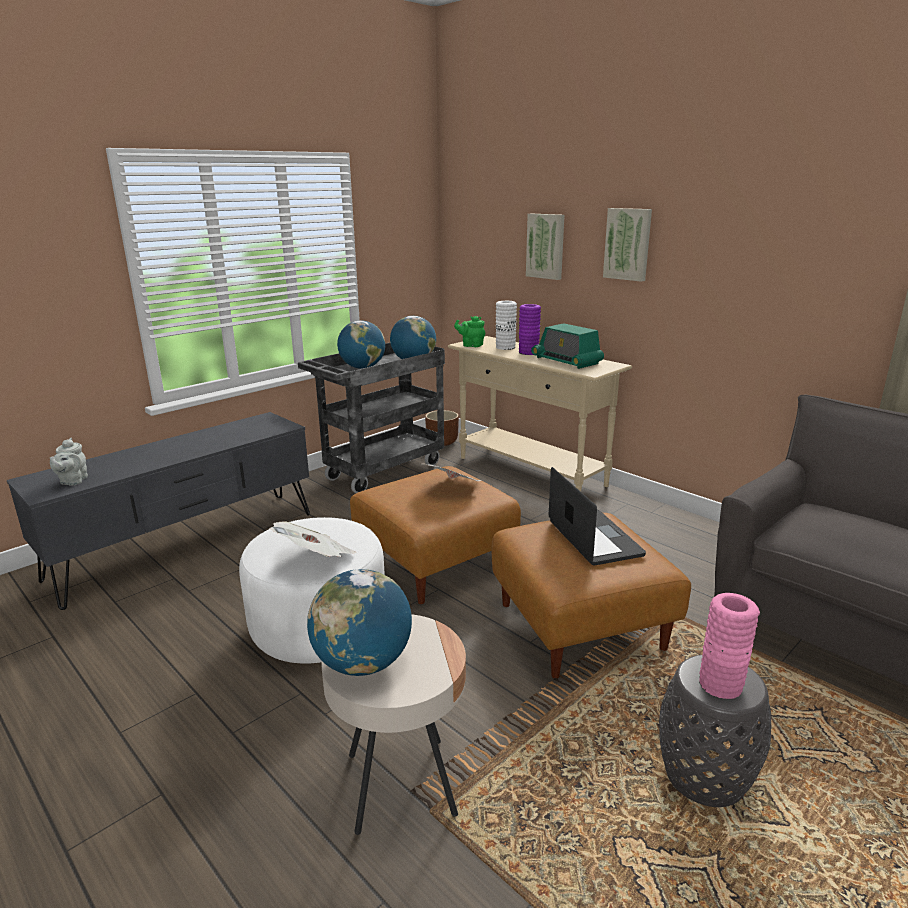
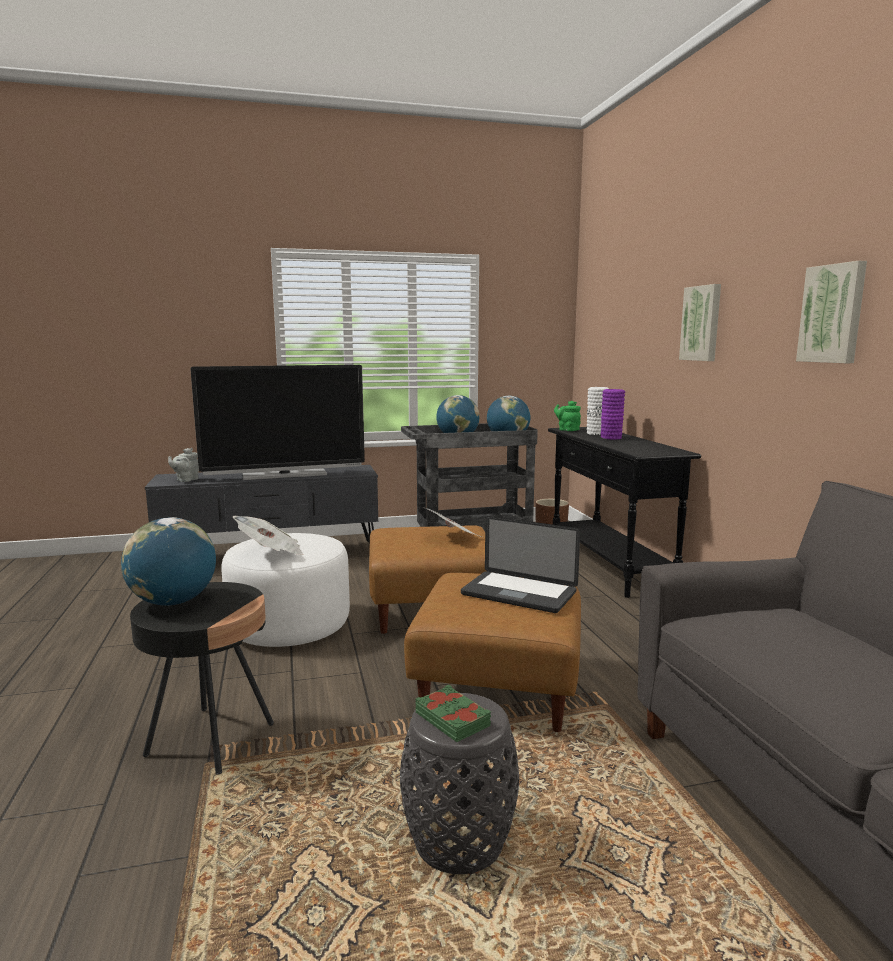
camera: 30 degrees right, 10 degrees down
(194, 447) = (284, 475): none -> television
(401, 784) = (211, 740): beige side table -> black side table
(531, 472) = (609, 565): beige console table -> black console table
(546, 246) = (642, 333): picture -> picture (833, 314)
(566, 361) = (636, 445): radio -> none
(594, 538) = (519, 593): laptop -> laptop turned 105 degrees clockwise
(721, 684) = (453, 719): pink vase -> green book

